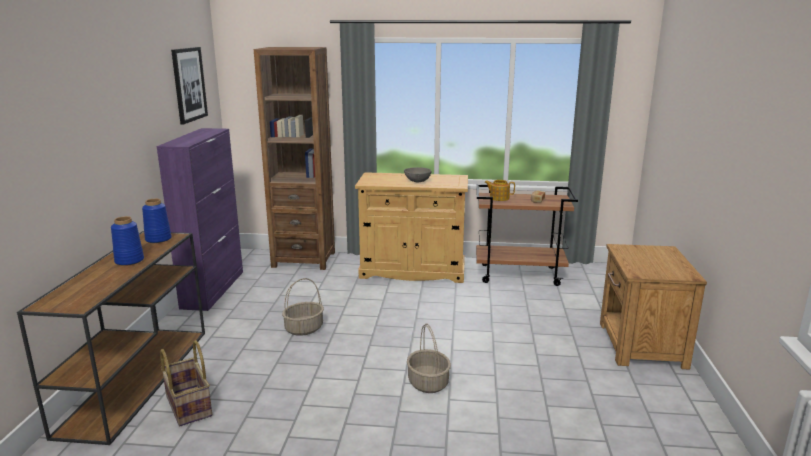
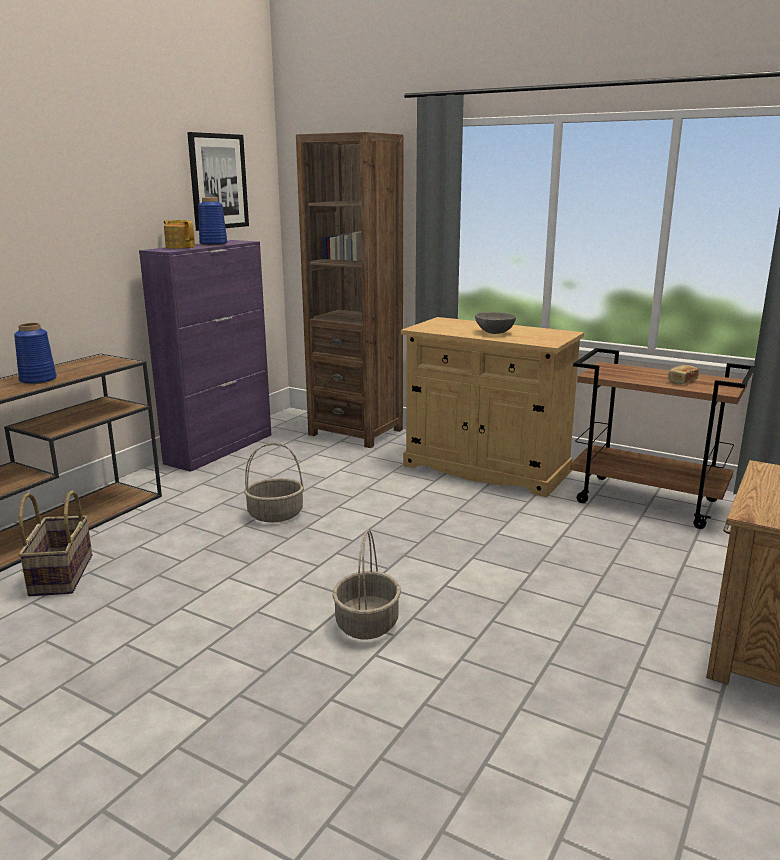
camera: 25 degrees right, 0 degrees up
(158, 239) = (101, 363): blue vase -> blue vase (213, 244)
(499, 198) = (620, 371): teapot -> teapot (180, 247)

